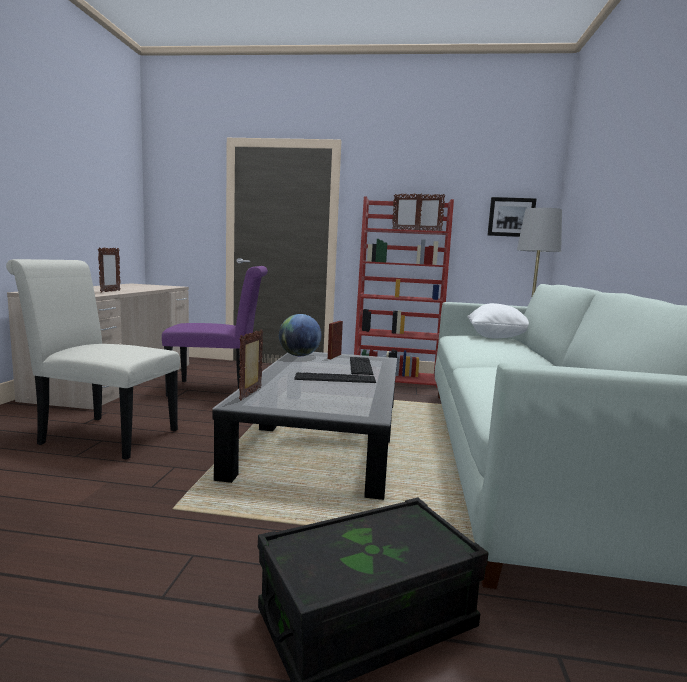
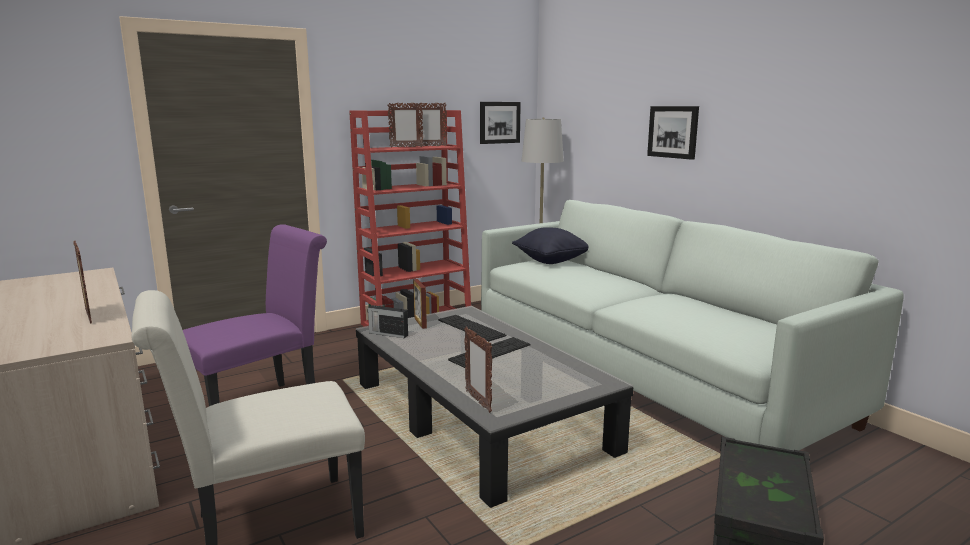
camera: 40 degrees left, 5 degrees up
(299, 355) = (387, 334): globe -> radio
(497, 337) = (551, 261): white pillow -> black pillow
(637, 200) = (673, 132): none -> picture

